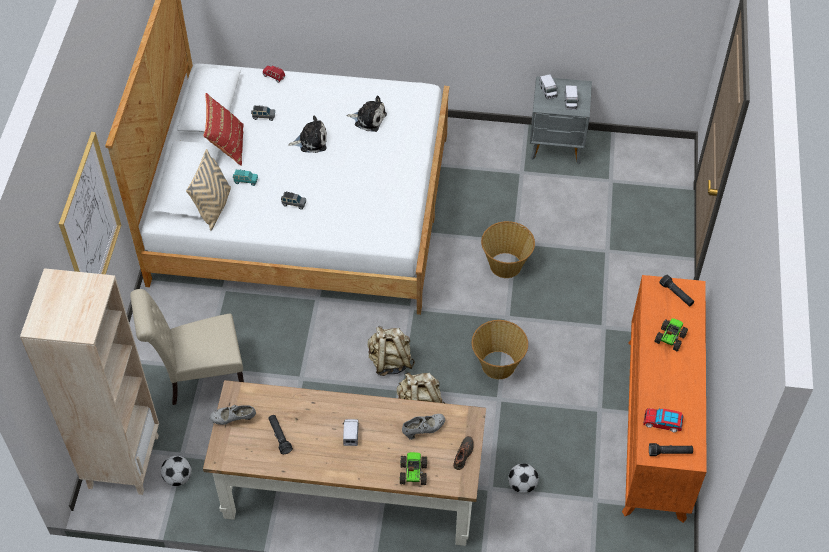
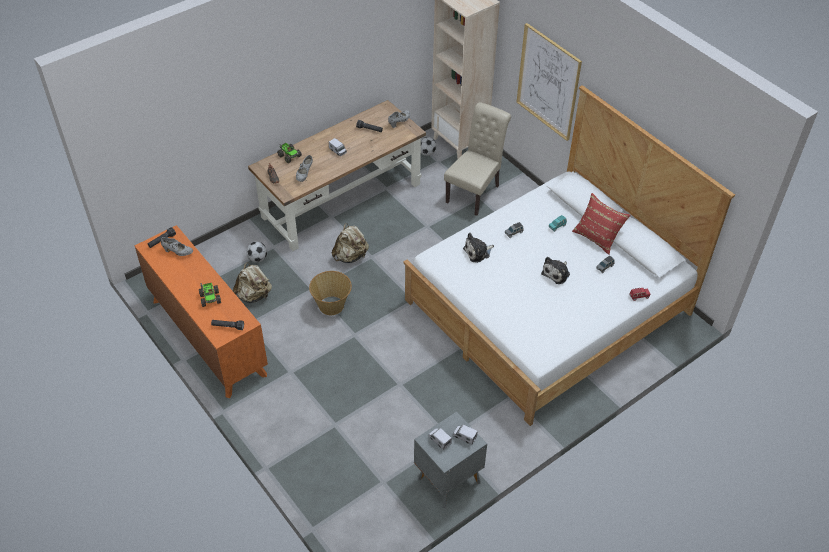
camera: 135 degrees right, 5 degrees down
(213, 207) = (551, 202): beige pillow -> none
(368, 119) = (545, 313): plush toy -> plush toy (478, 252)
(390, 361) = (392, 265): beige backpack -> beige backpack (254, 295)
(506, 265) = (389, 365): basket -> none
(662, 423) = (178, 252): toy car -> grey shoe

